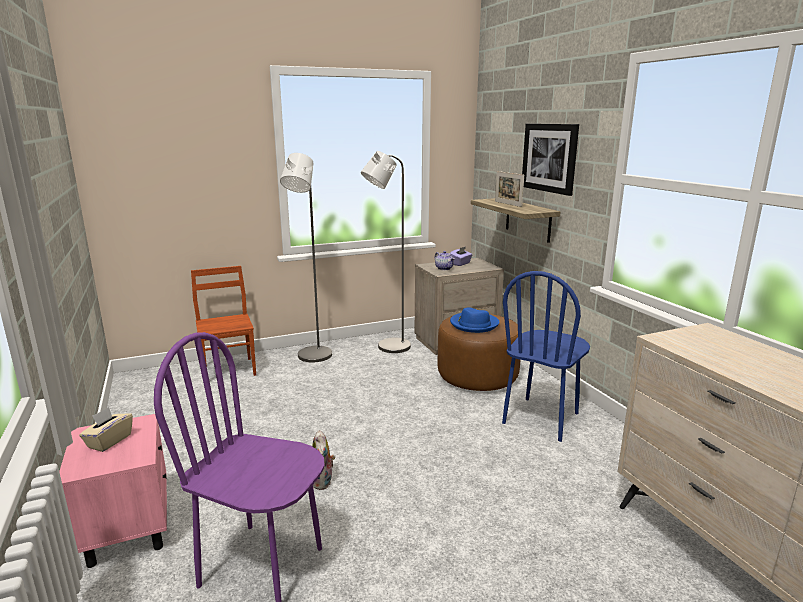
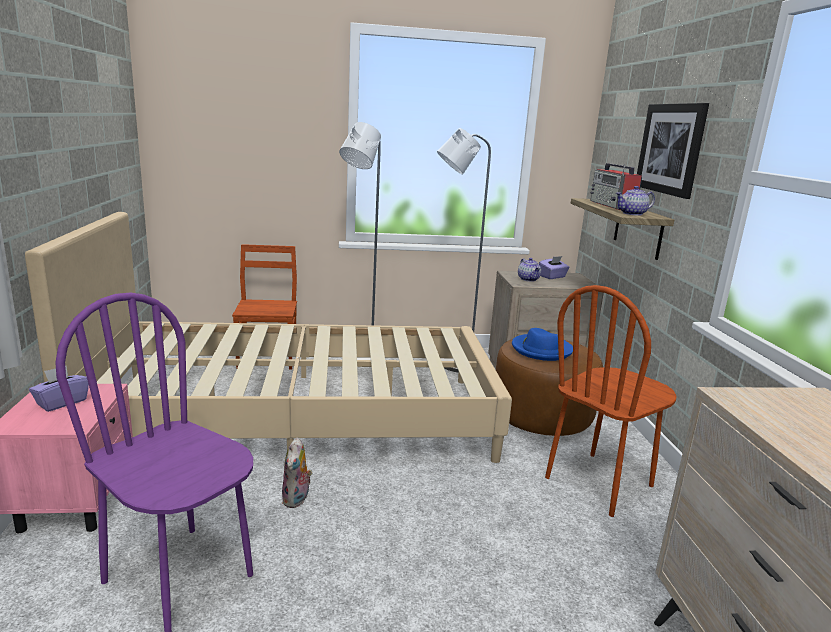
camera: 15 degrees right, 0 degrees up
(109, 441) = (62, 402): beige tissue box -> purple tissue box
(285, 414) = (298, 416): none -> beige bed
(508, 204) = (612, 206): picture frame -> radio
(529, 210) = (632, 214): none -> teapot
(541, 418) = (599, 482): blue chair -> brown chair

